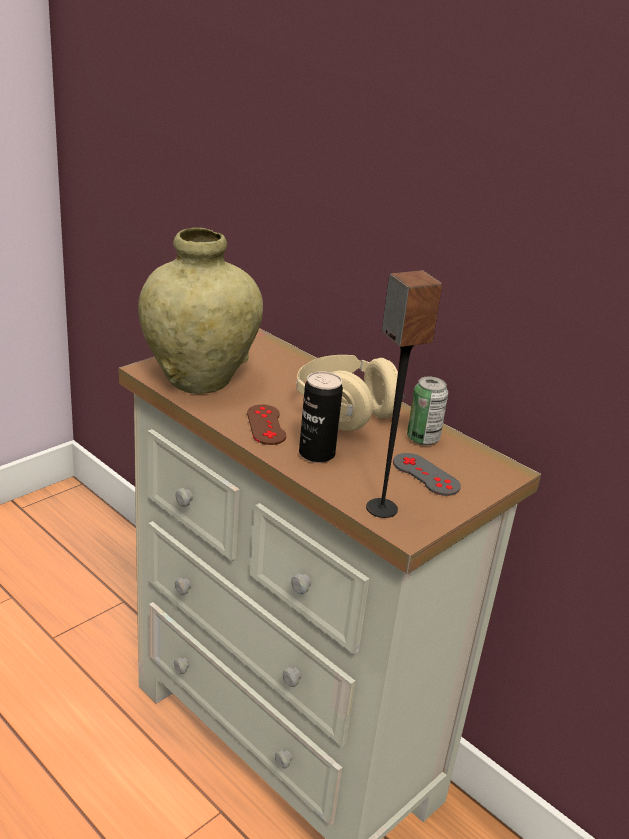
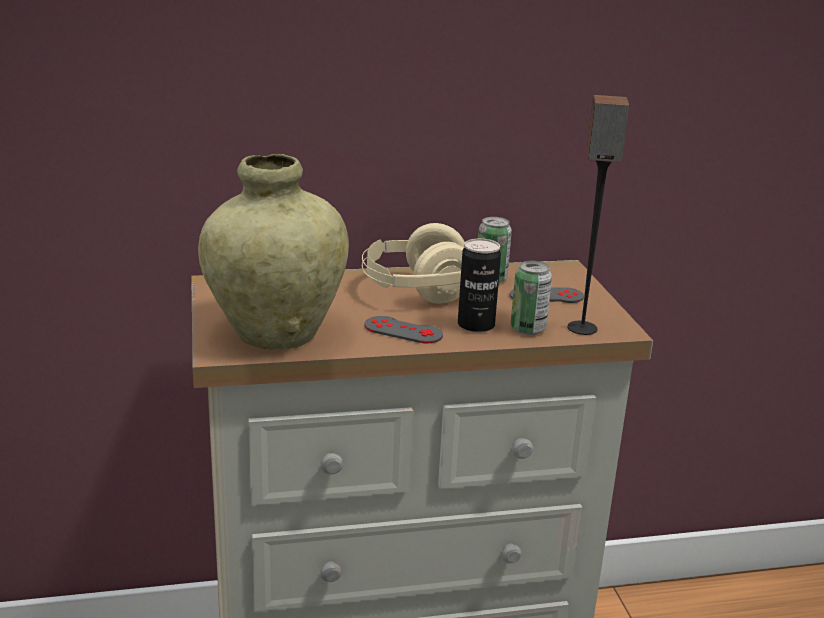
camera: 55 degrees left, 5 degrees down
(266, 425) = (403, 330): brown game controller -> grey game controller
(343, 480) = (528, 329): none -> can

